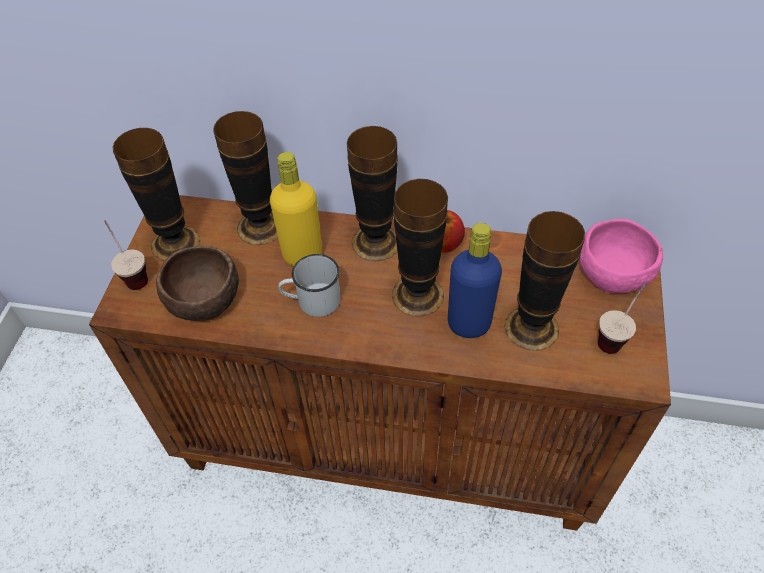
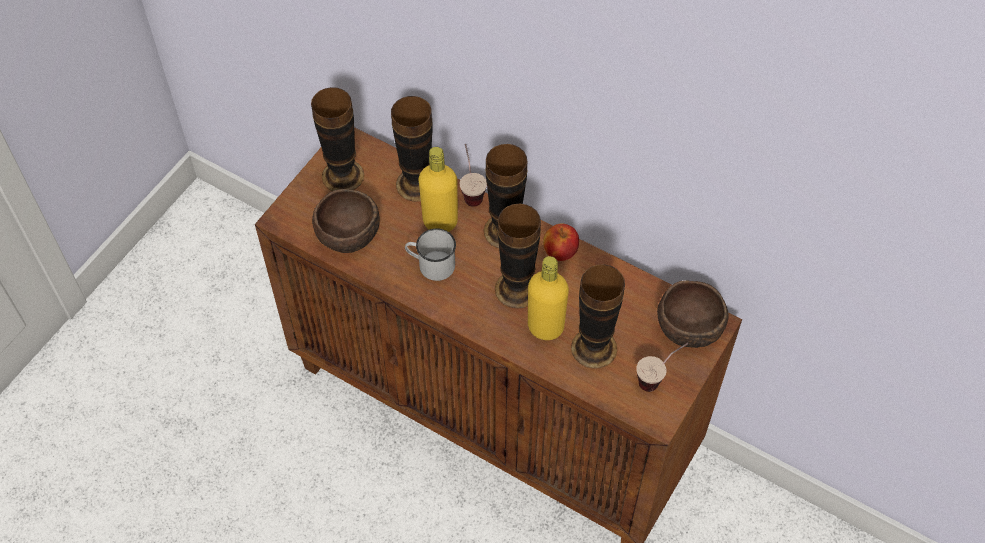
camera: 20 degrees right, 5 degrees up
(132, 273) = (300, 191): cup -> cup (471, 190)
(469, 324) = (545, 327): blue bottle -> yellow bottle
(615, 273) = (690, 327): pink bowl -> brown bowl

